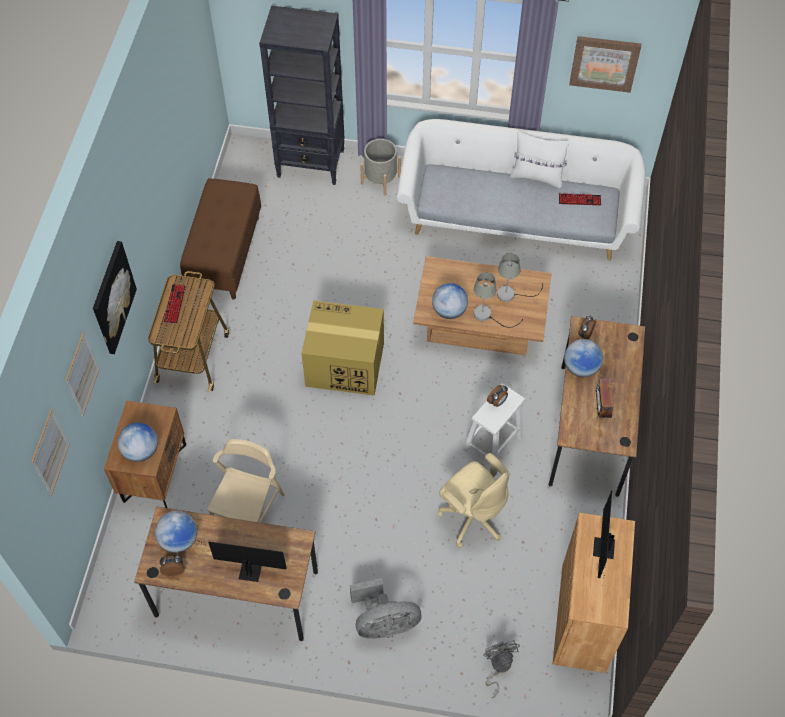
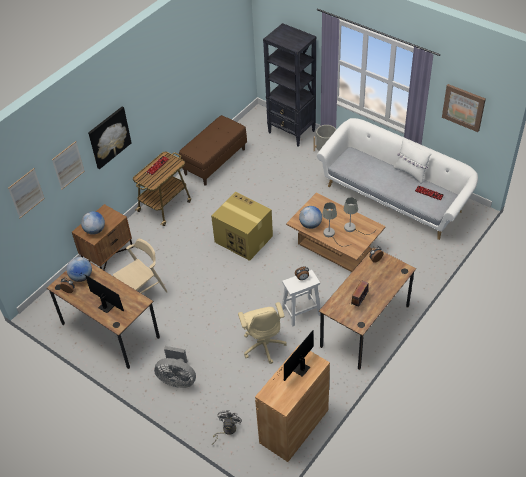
camera: 30 degrees right, 10 degrees down
(580, 368) = (360, 275): globe -> none

